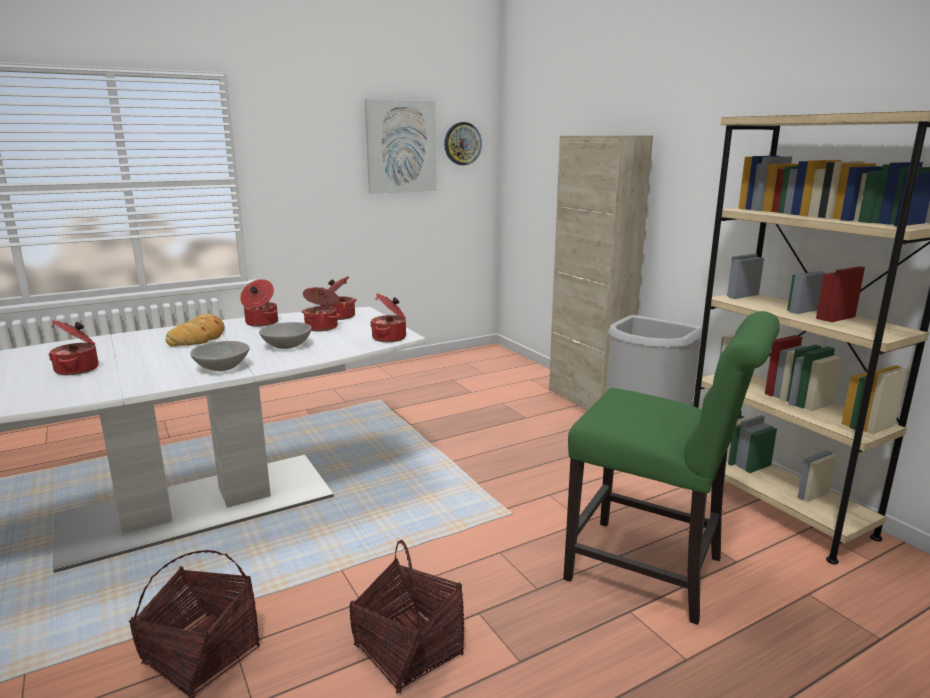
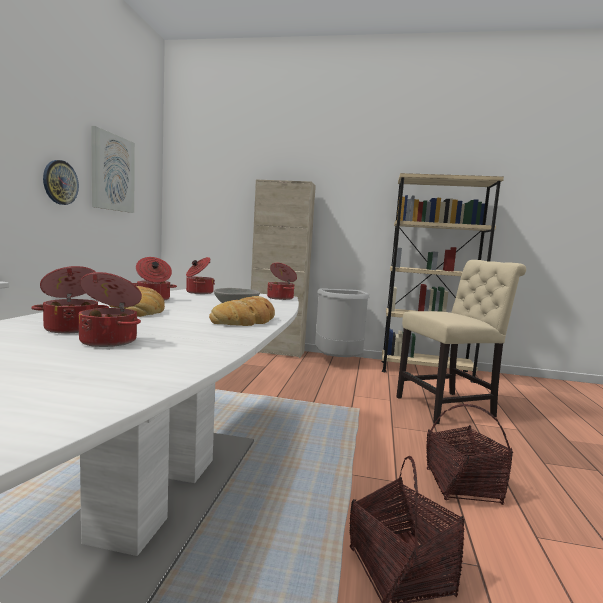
camera: 50 degrees left, 10 degrees down
(222, 367) = (247, 320): grey bowl -> bread
(322, 327) = (214, 297): cooking pot -> cooking pot (72, 328)
(462, 143) = (145, 180): wall clock -> wall clock (60, 182)
(653, 572) = (449, 407): green chair -> beige chair

